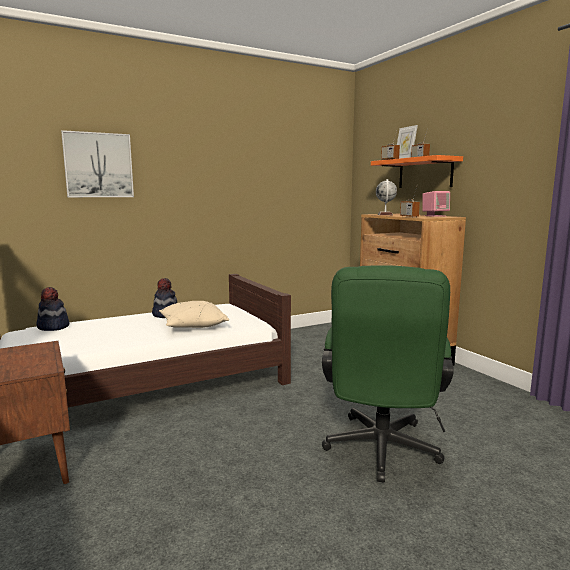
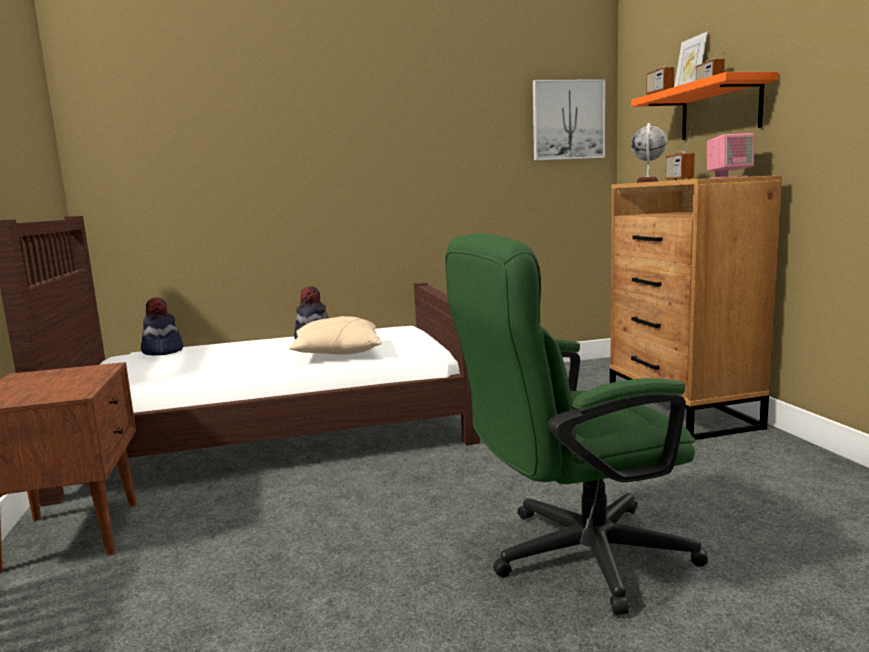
camera: 15 degrees right, 0 degrees up
(98, 165) = (230, 133): picture -> picture (568, 120)
(380, 453) = (572, 557): green office chair -> green office chair turned 45 degrees clockwise

